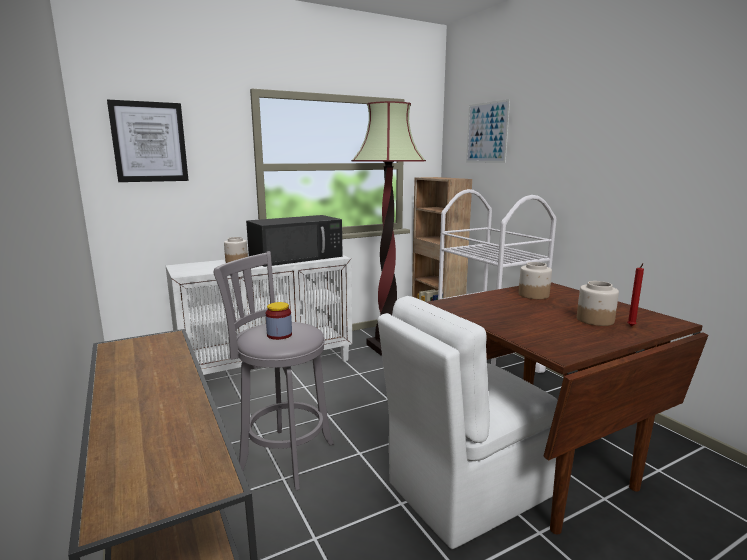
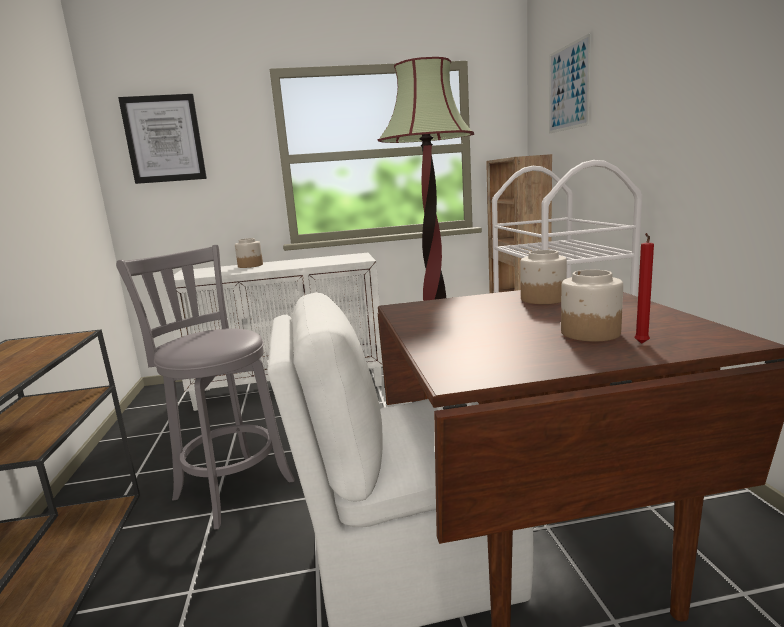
camera: 20 degrees right, 0 degrees up
(279, 335) = (201, 341): jar -> none
(297, 257) = (318, 260): black microwave -> none

